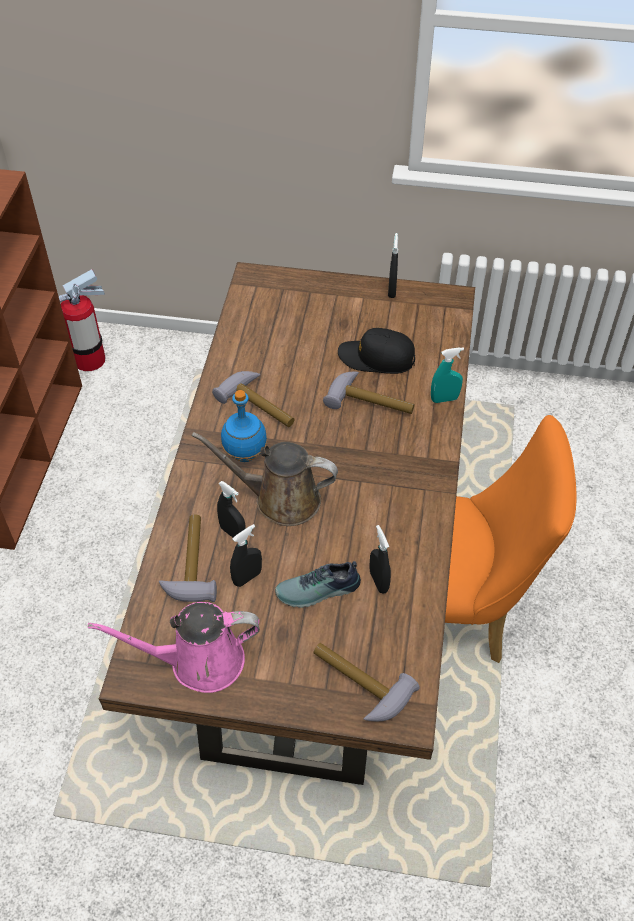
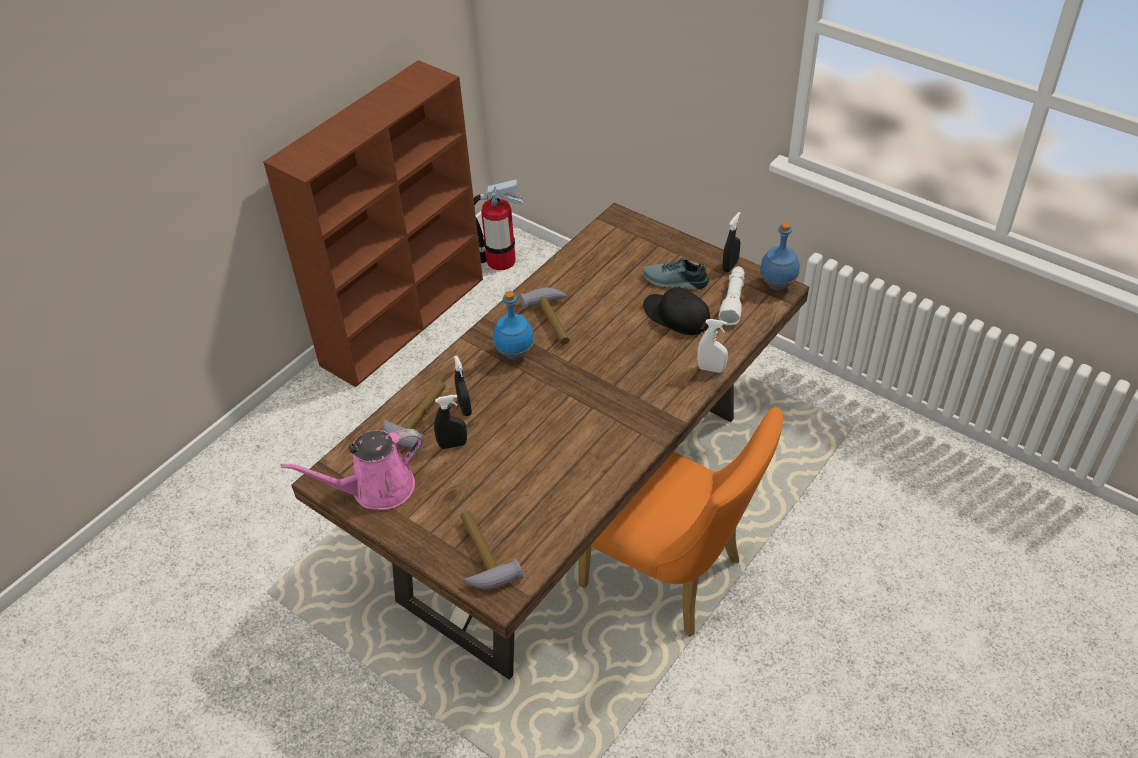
camera: 30 degrees right, 5 degrees down
(199, 661) = (376, 489): pink watering can -> pink watering can turned 45 degrees counterclockwise
(280, 499) = (518, 397): brown watering can -> none
(318, 591) = (499, 476): shoe -> shoe (675, 281)
(371, 401) = (646, 349): hammer -> none
(378, 581) = (551, 488): black spray bottle -> none
(418, 324) = (733, 301): none -> white flashlight
(444, 399) = (711, 369): turquoise spray bottle -> white spray bottle
(447, 294) = (778, 285): none -> blue bottle

